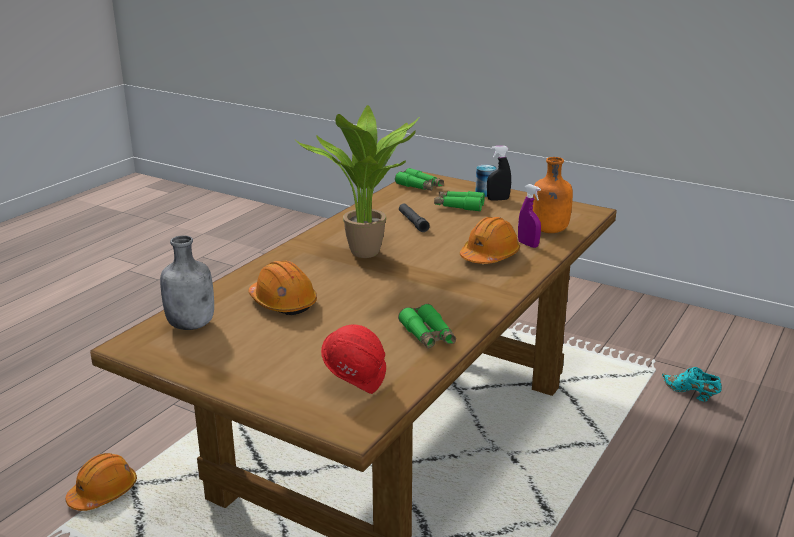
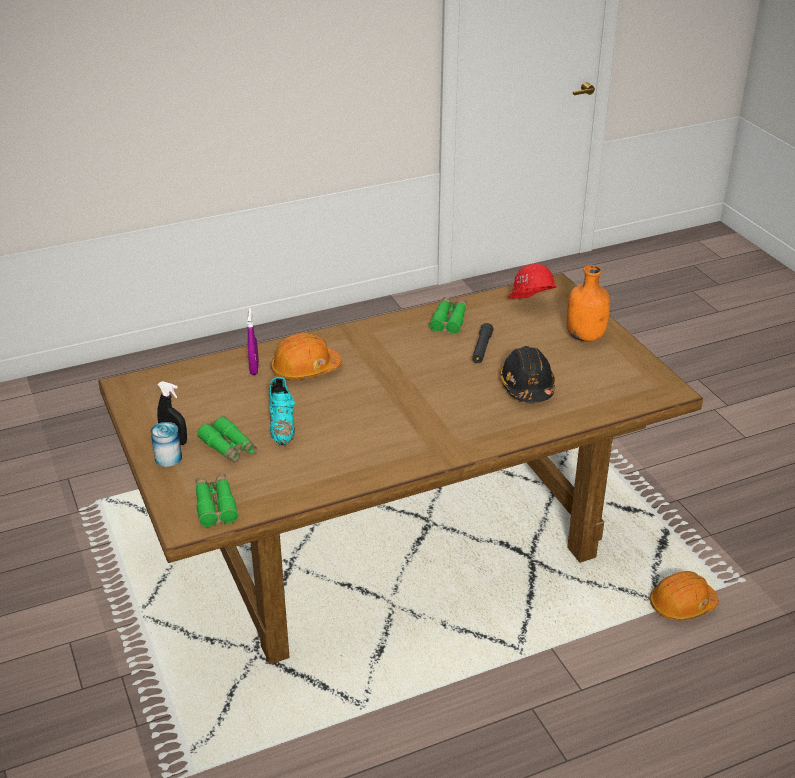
camera: 145 degrees left, 10 degrees up
(192, 324) = (613, 391): grey bottle -> none
(283, 302) = (527, 386): orange hard hat -> black hard hat
(369, 255) = (403, 412): potted plant -> none
(413, 222) = (309, 441): black flashlight -> black flashlight (482, 348)
(549, 231) = (208, 377): orange bottle -> orange bottle (586, 336)
(691, 394) = (115, 467): turquoise shoe -> turquoise shoe (282, 424)

